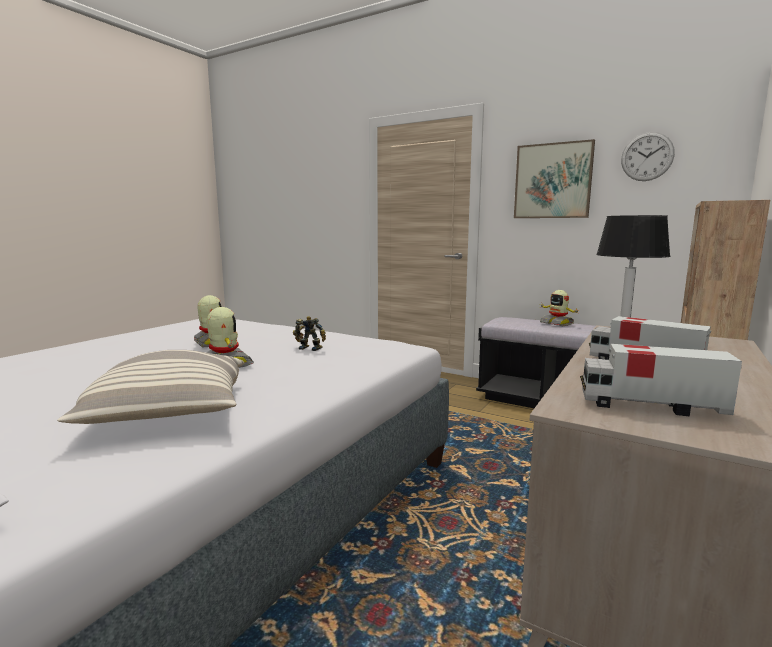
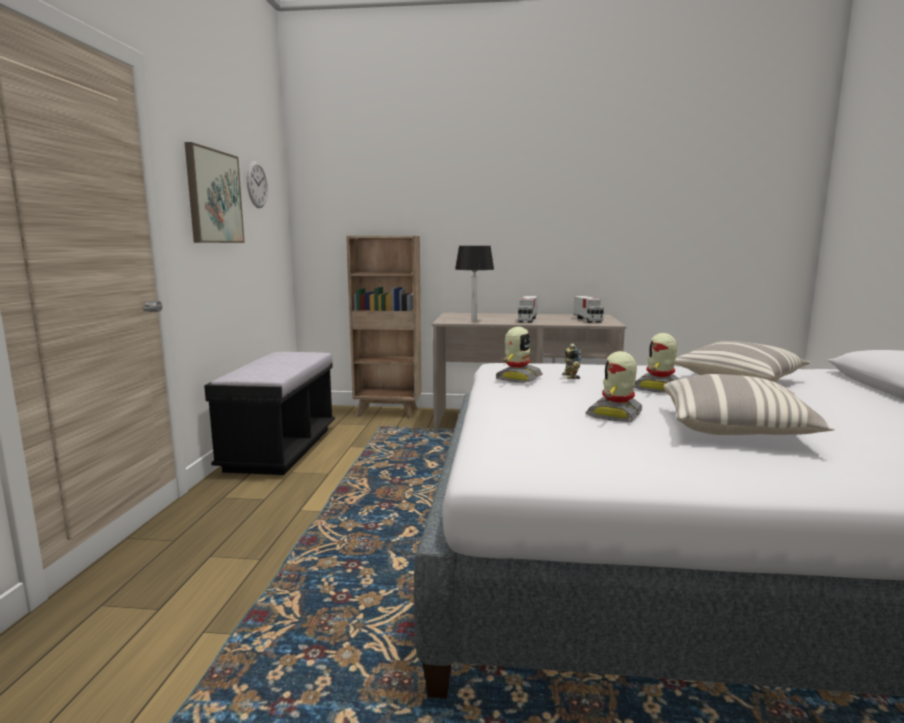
camera: 115 degrees left, 0 degrees up
(124, 357) = (735, 429): none -> pillow
(557, 323) = (271, 361): toy robot -> toy robot (517, 378)

